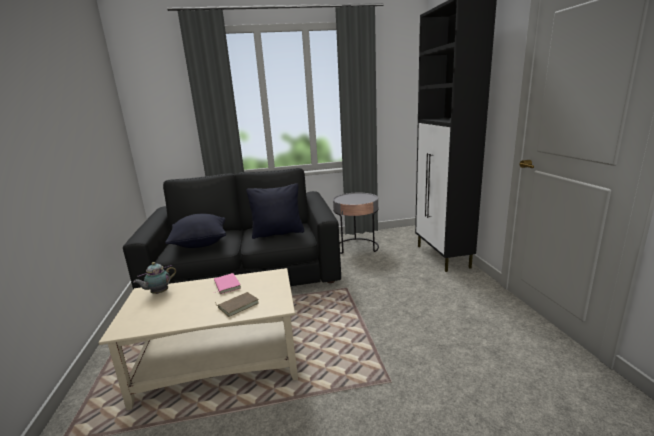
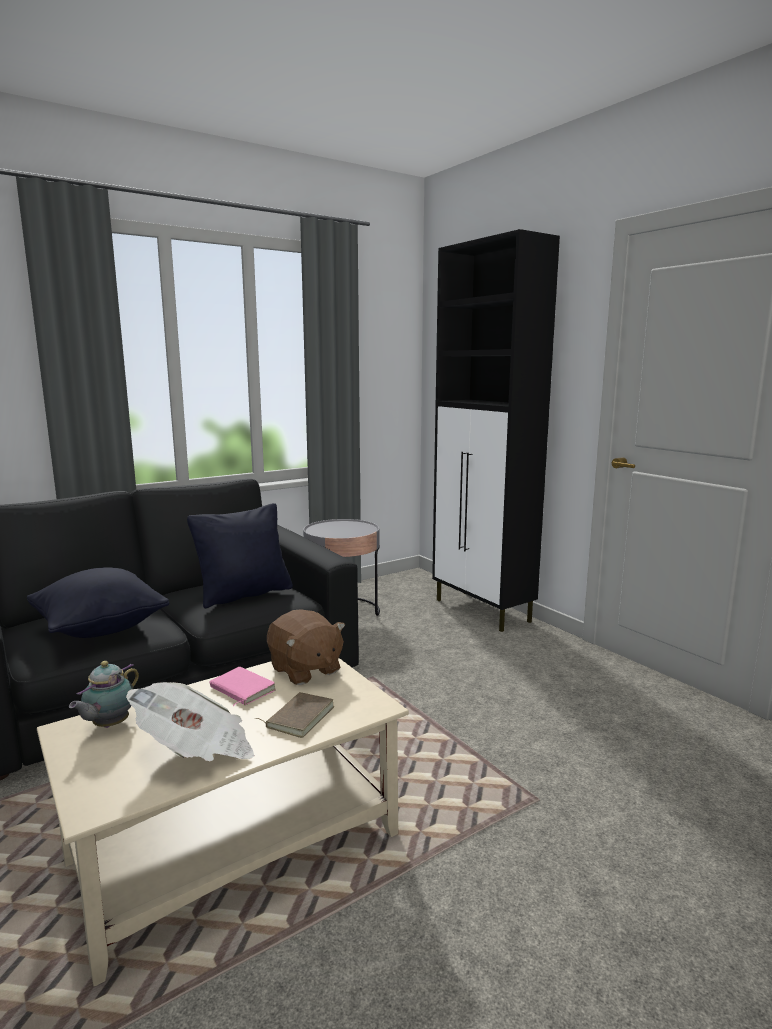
camera: 25 degrees left, 5 degrees down
(180, 313) = (197, 750): none -> newspaper
(265, 280) = (305, 670): none -> brown plush toy

